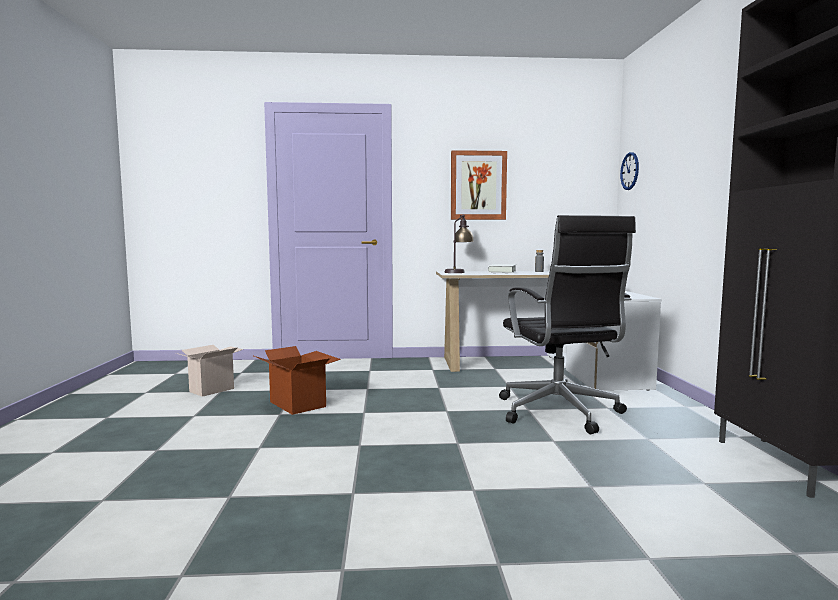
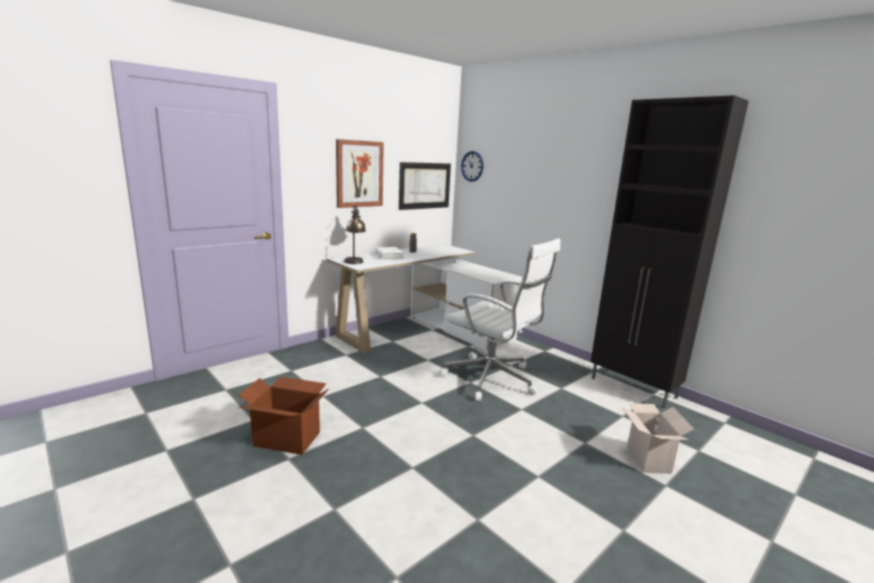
camera: 40 degrees left, 10 degrees up
(212, 389) = (151, 452): cardboard box -> cardboard box (646, 459)
(559, 413) = (492, 380): black office chair -> white office chair
(568, 199) = (425, 185): none -> picture

